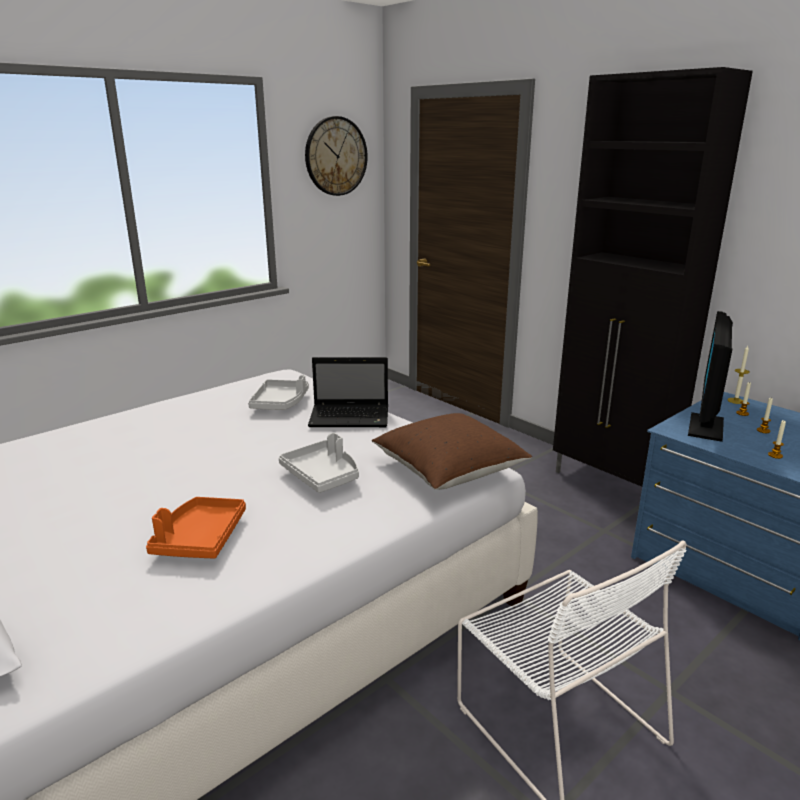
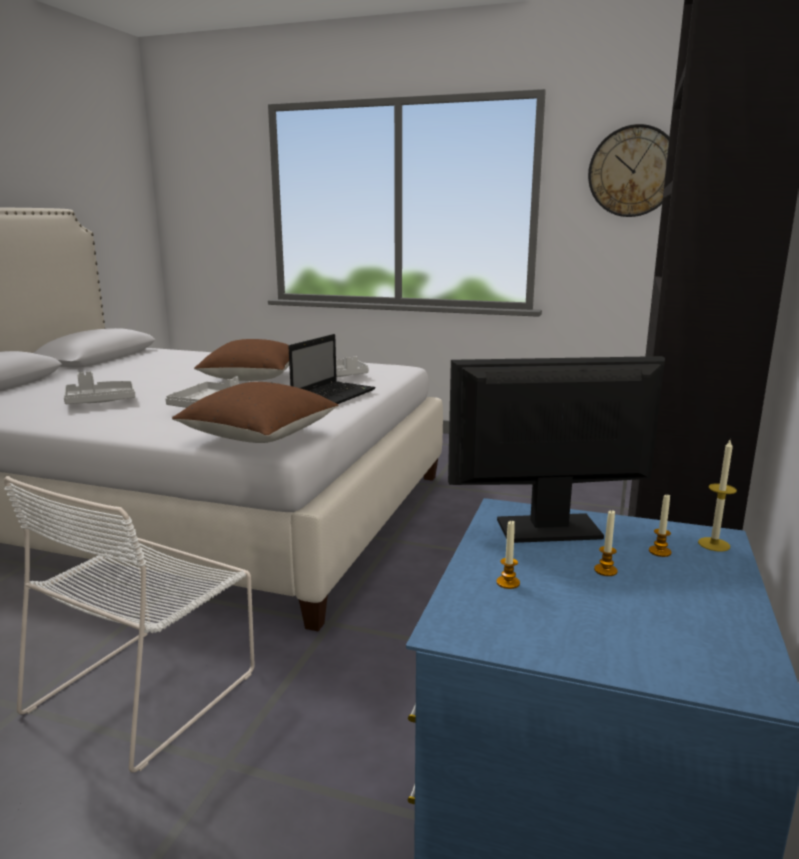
camera: 60 degrees right, 5 degrees down
(200, 538) = (100, 401): orange tray -> grey tray
(220, 439) = (252, 378): none -> brown pillow
(351, 417) = (334, 395): laptop -> laptop turned 120 degrees counterclockwise

